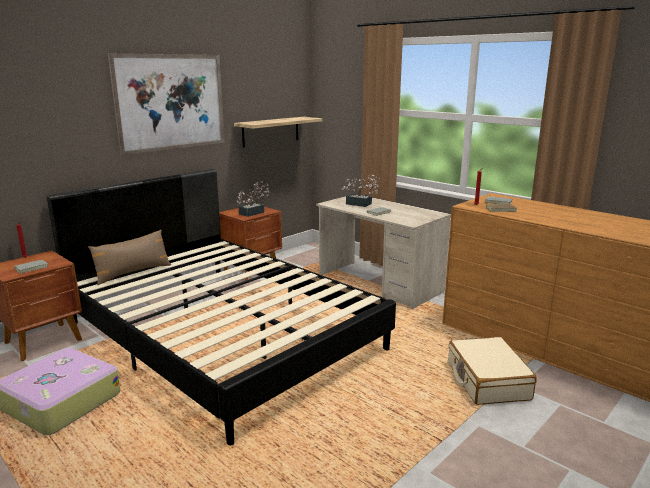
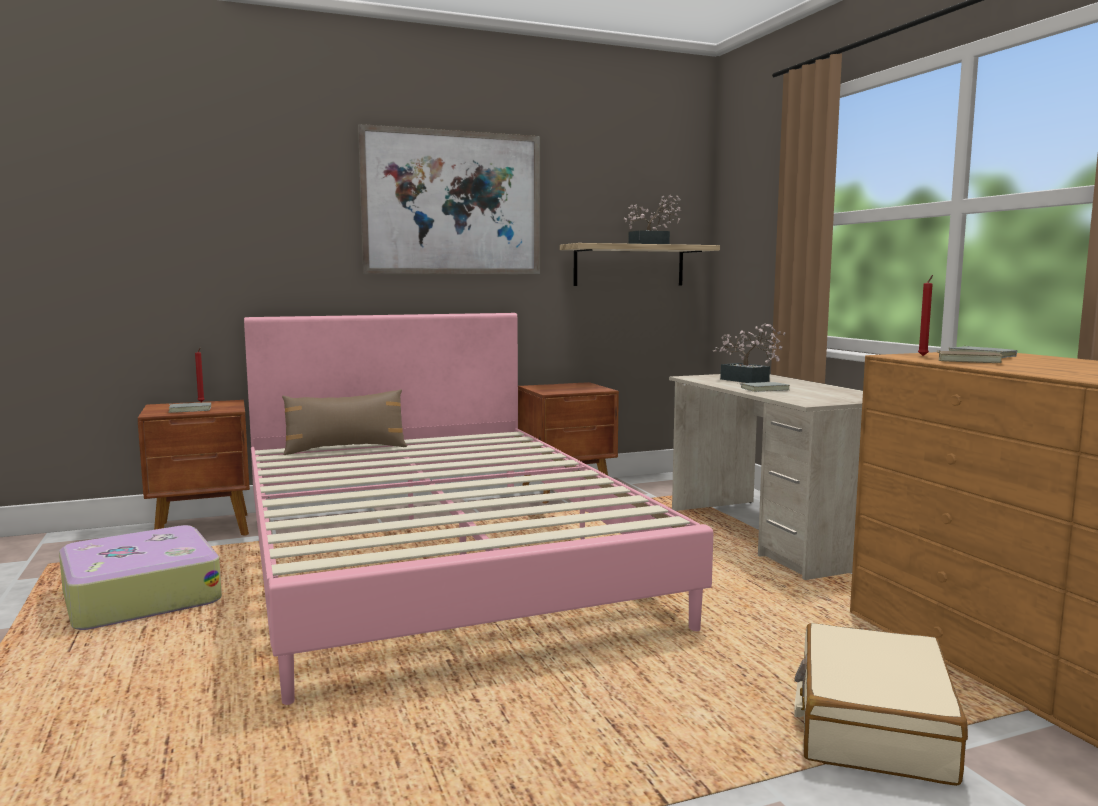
camera: 25 degrees right, 10 degrees down
(222, 334) = (437, 560): black bed -> pink bed
(254, 212) = (572, 389): potted plant -> potted plant (653, 244)

